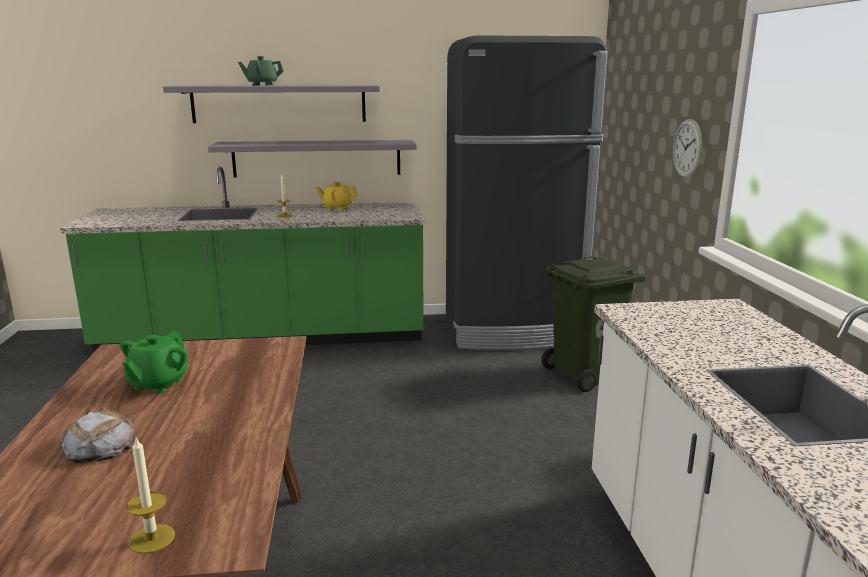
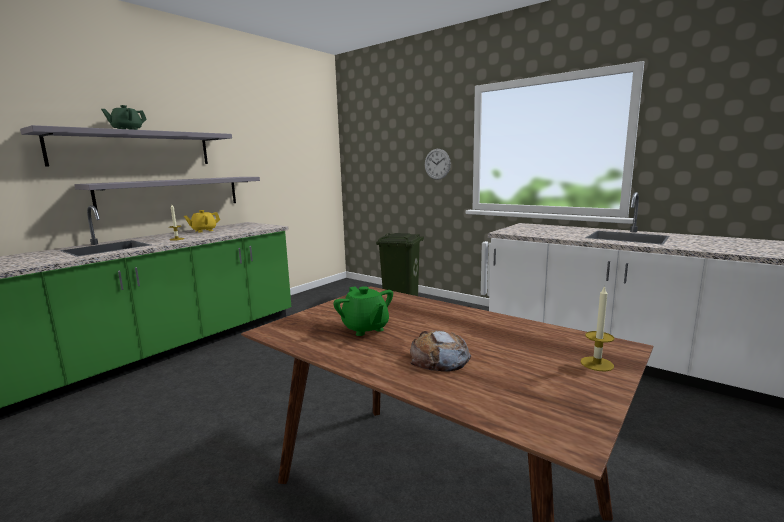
camera: 45 degrees left, 5 degrees down
(514, 330) = (329, 296): black fridge -> none

